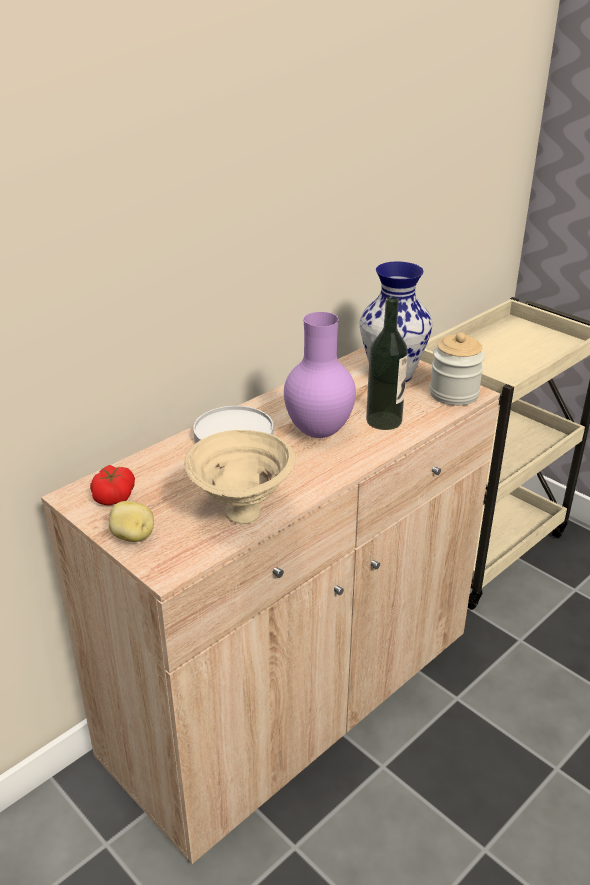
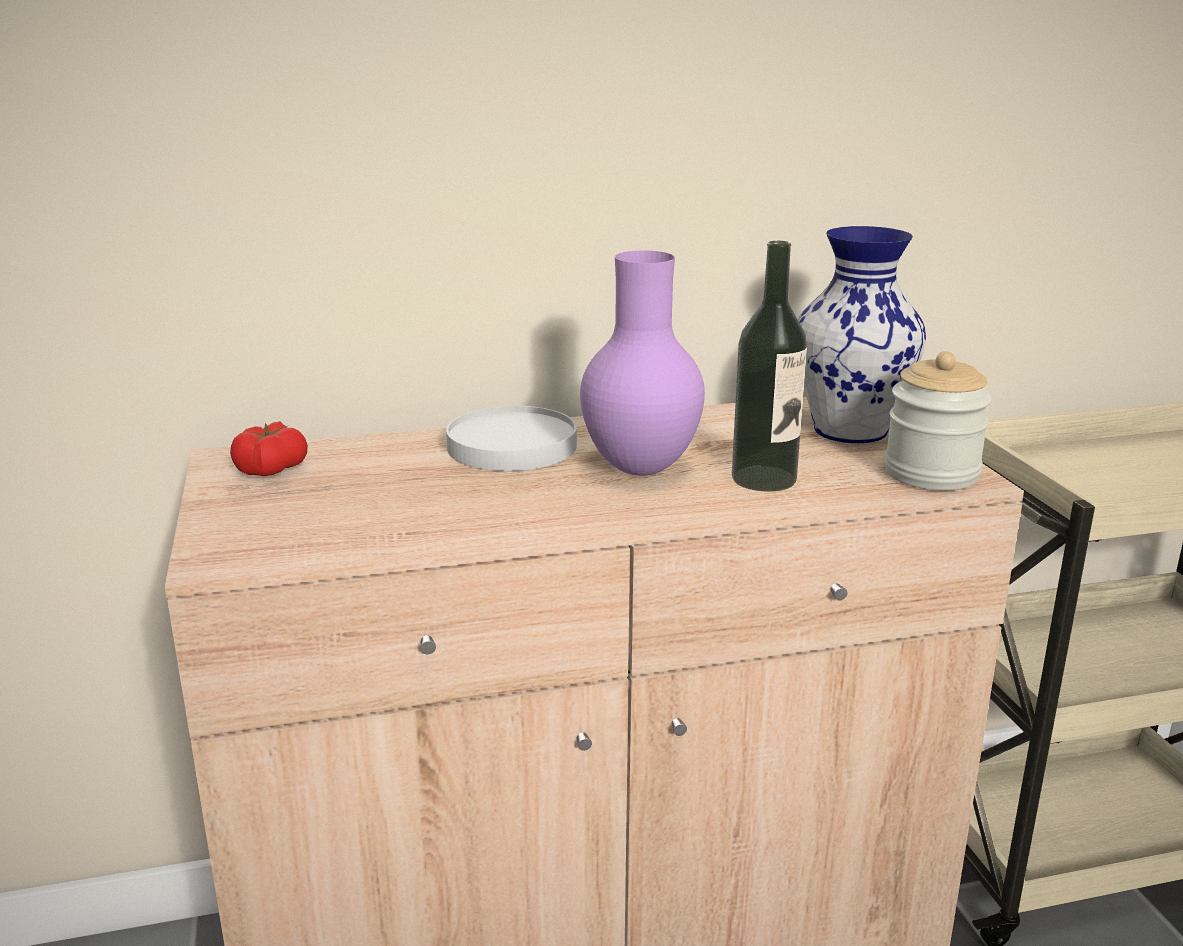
camera: 30 degrees right, 10 degrees down
(133, 537) = (228, 515): potato -> none
(243, 515) = (399, 531): beige bowl -> none

